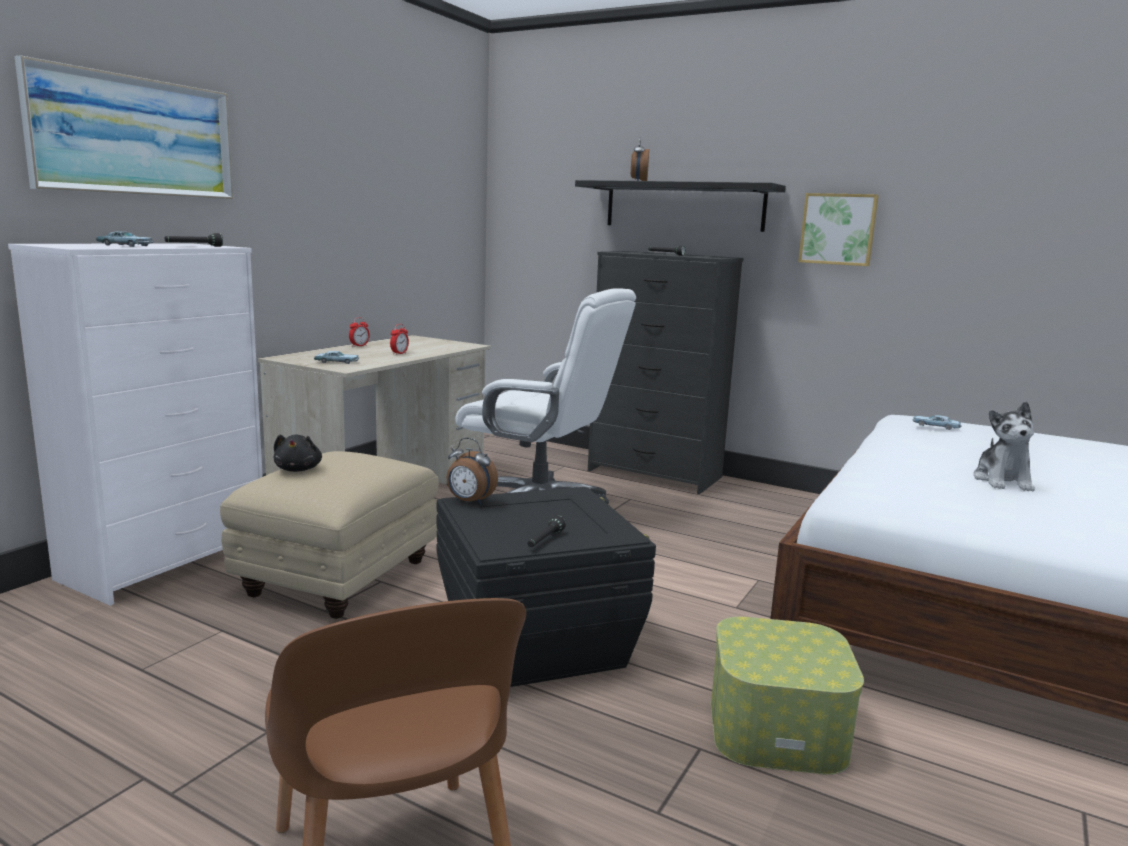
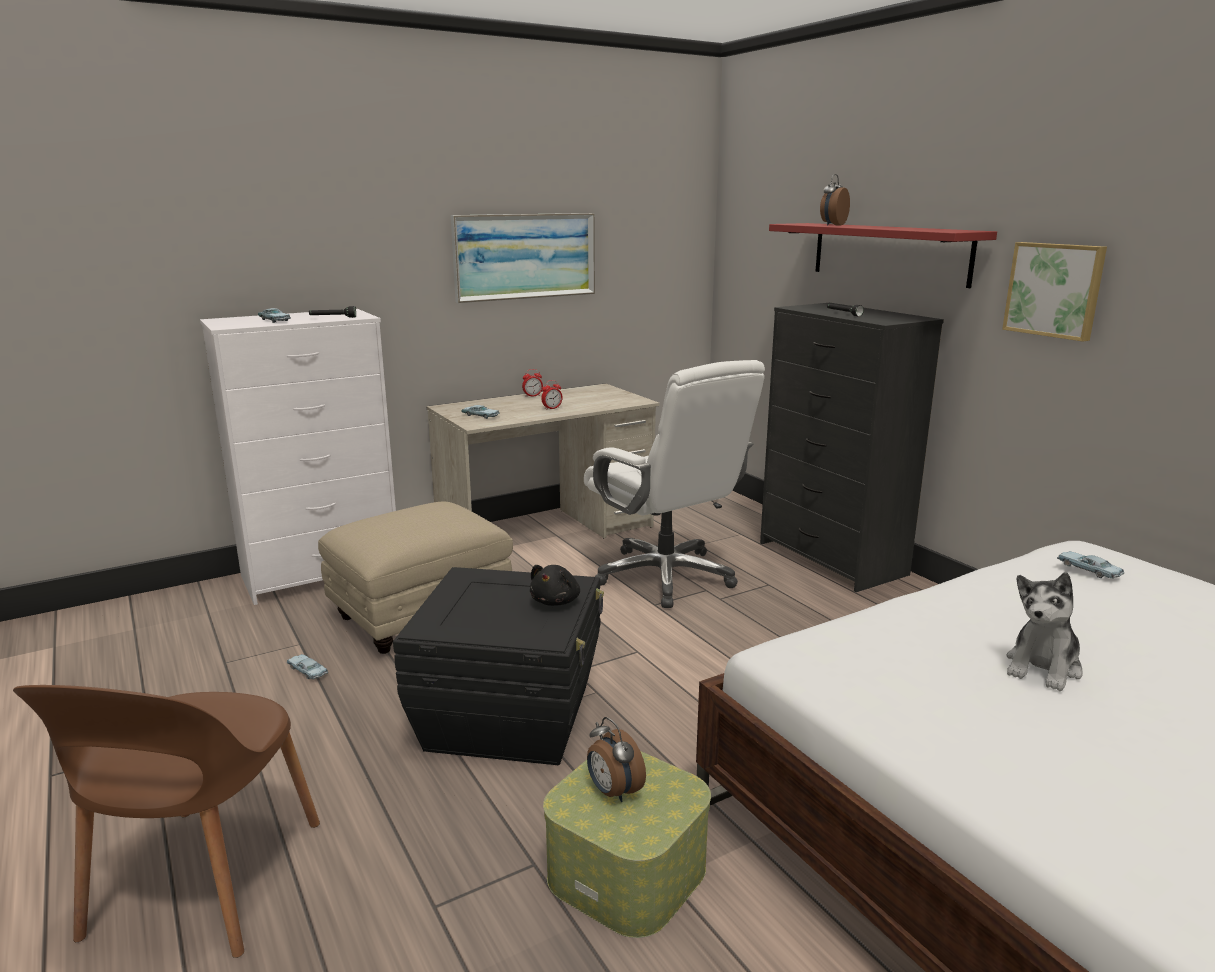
camera: 30 degrees right, 5 degrees up
(134, 136) = (307, 222): picture -> picture (525, 256)
(265, 653) = (307, 671): none -> blue toy car
(298, 469) = (384, 518): black plush toy -> black plush toy (556, 601)
(469, 502) = (470, 575): alarm clock -> alarm clock (613, 792)
(544, 540) = (474, 629): black flashlight -> none
(684, 206) = (889, 253): black shelf -> red shelf

